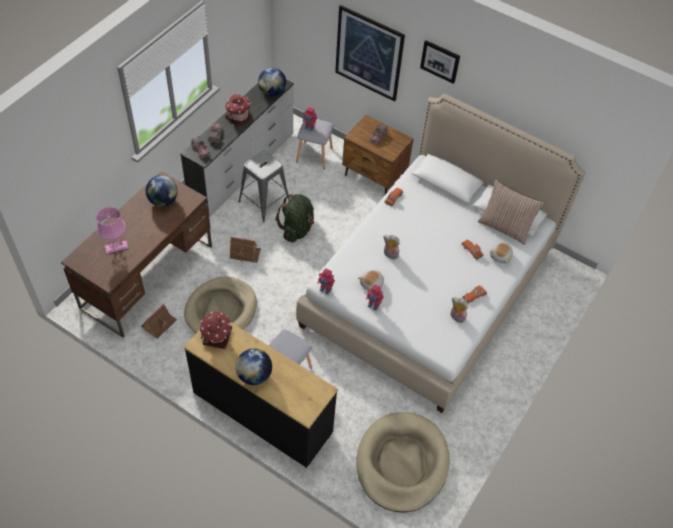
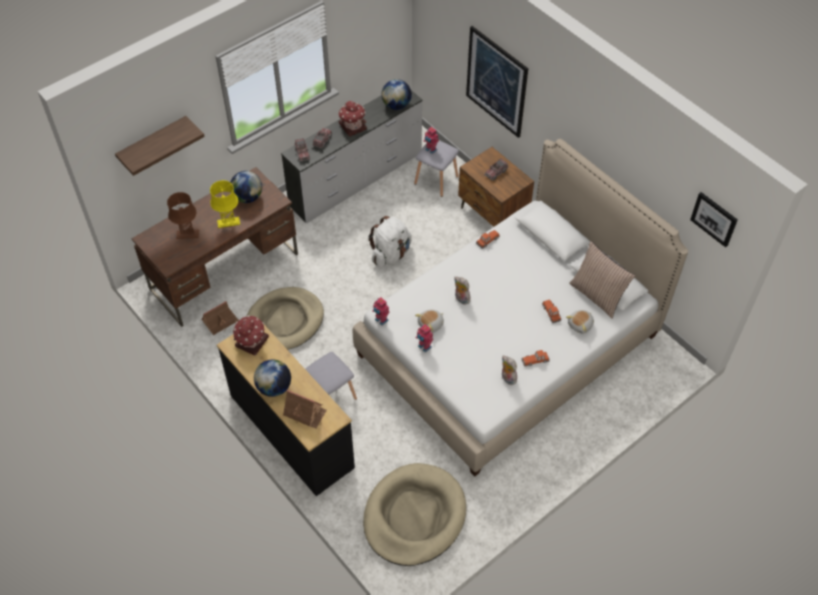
camera: 20 degrees right, 0 degrees up
(69, 164) = (153, 143): none -> shelf
(116, 247) = (187, 234): pink table lamp -> brown table lamp
(152, 228) = (228, 222): none -> yellow table lamp
(245, 253) = (328, 268): toy house -> toy house (305, 412)
(264, 202) = (366, 220): grey stool -> none
(297, 229) = (391, 254): green backpack -> white backpack
(440, 61) = (559, 103): picture -> picture (714, 218)

